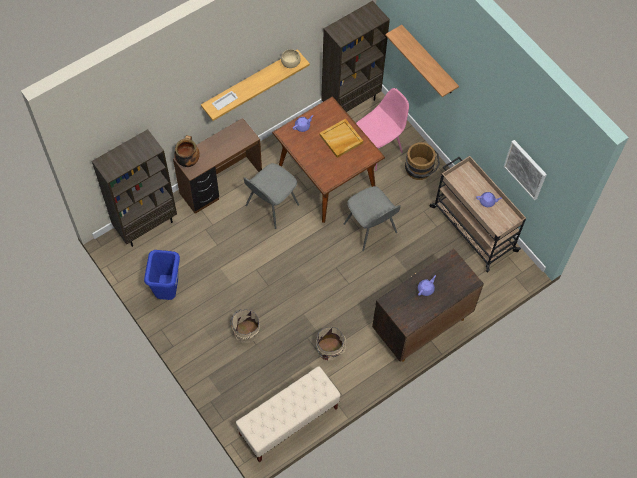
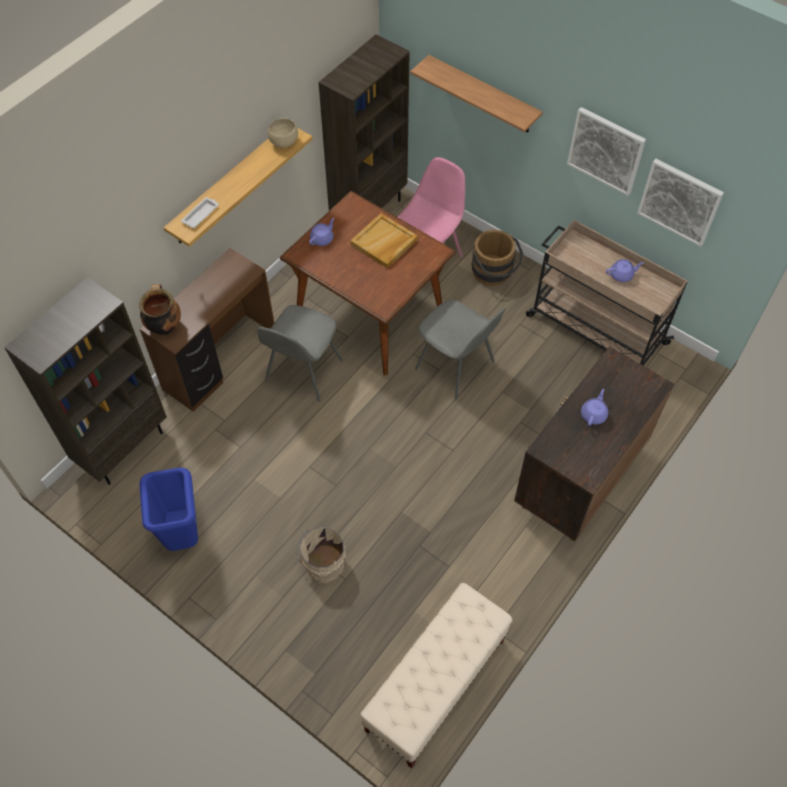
camera: 15 degrees left, 5 degrees down
(329, 350) = (459, 555): beige bucket -> none
(490, 123) = (606, 150): none -> picture

